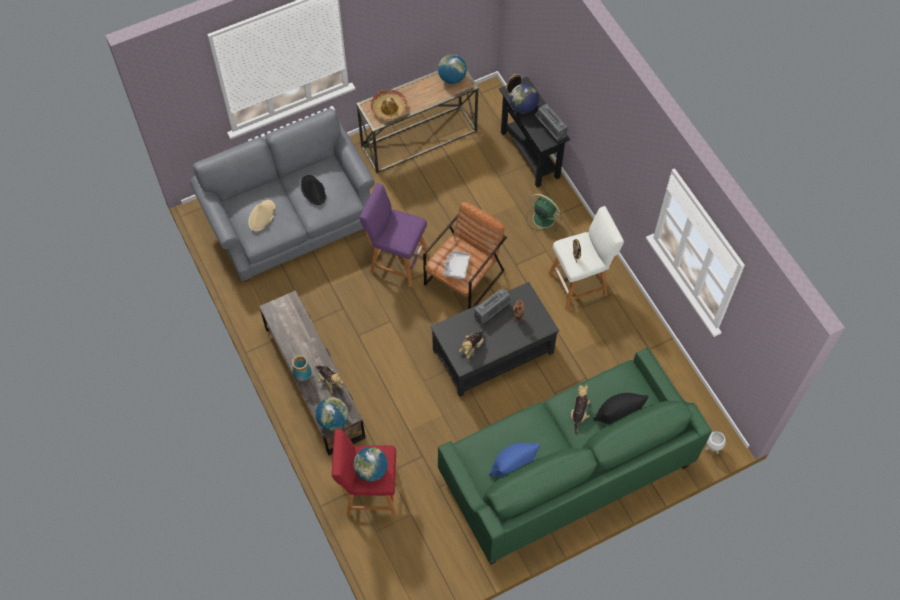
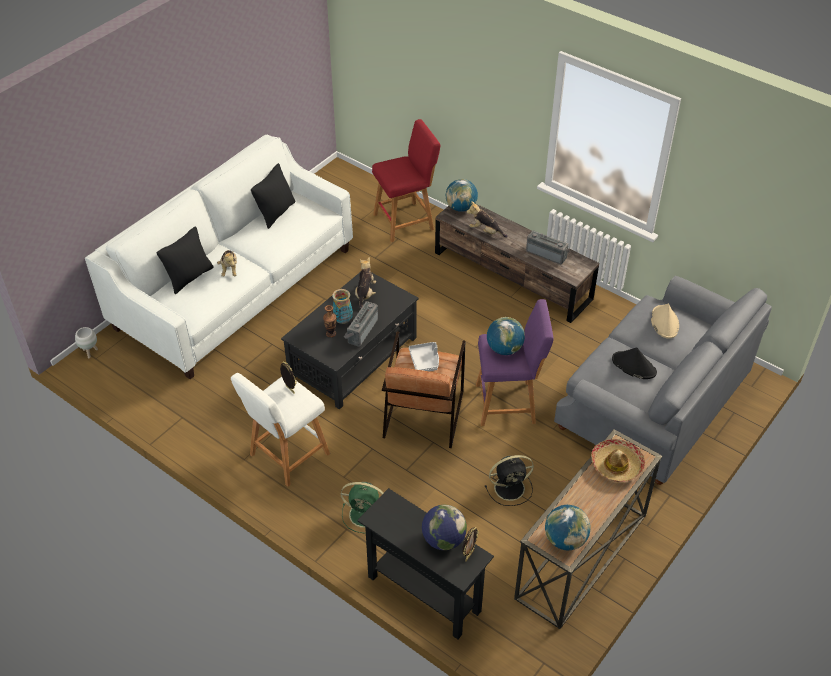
camera: 155 degrees right, 15 degrees down
(303, 375) = (512, 227): vase -> vase (343, 320)
(371, 470) = (398, 166): globe -> globe (504, 349)
(435, 198) = (510, 488): none -> black fan
(512, 467) = (276, 213): blue pillow -> black pillow
(550, 128) = (392, 523): radio -> radio (547, 253)
(566, 469) = (235, 290): green sofa -> white sofa

